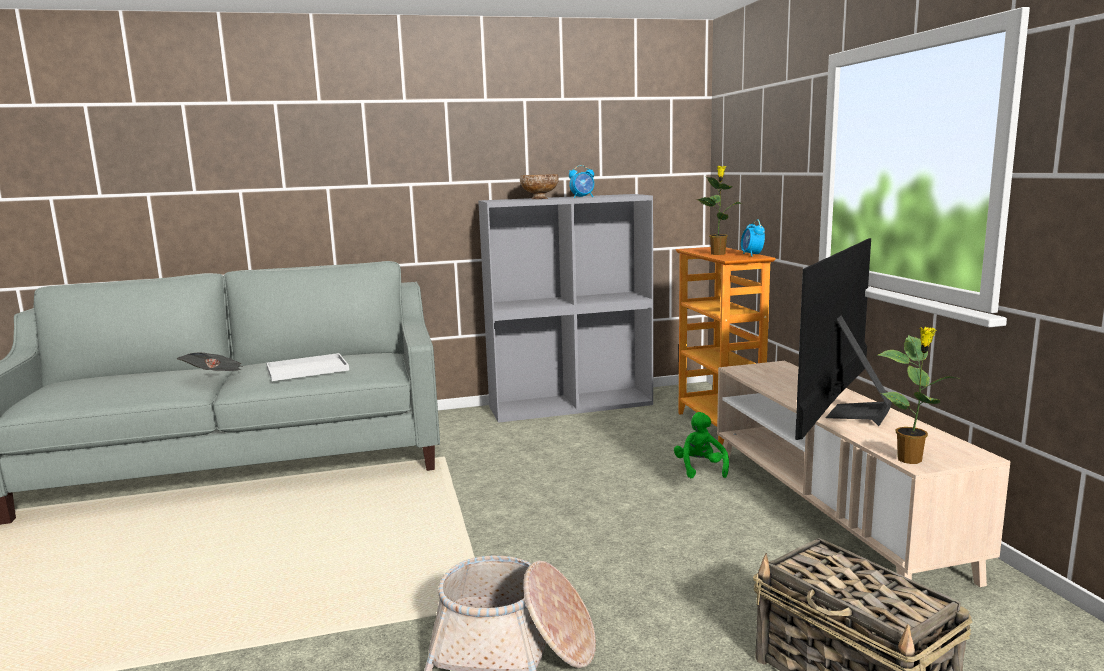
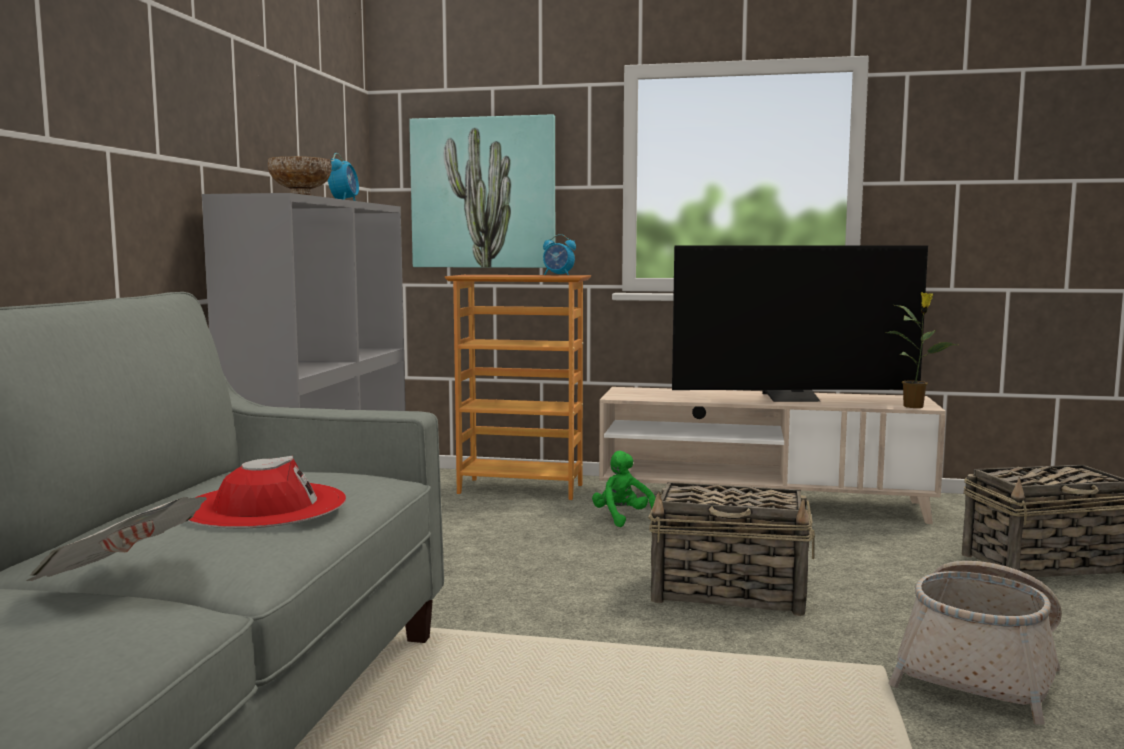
camera: 65 degrees left, 5 degrees down
(309, 368) = (264, 506): white tray -> red hat
(582, 532) = (730, 592): none -> basket
(700, 469) = (623, 518): green plush toy -> green plush toy turned 45 degrees clockwise
(718, 254) = (524, 275): potted plant -> none
(754, 178) = (483, 193): none -> picture
(848, 413) = (793, 399): television -> television turned 60 degrees counterclockwise

